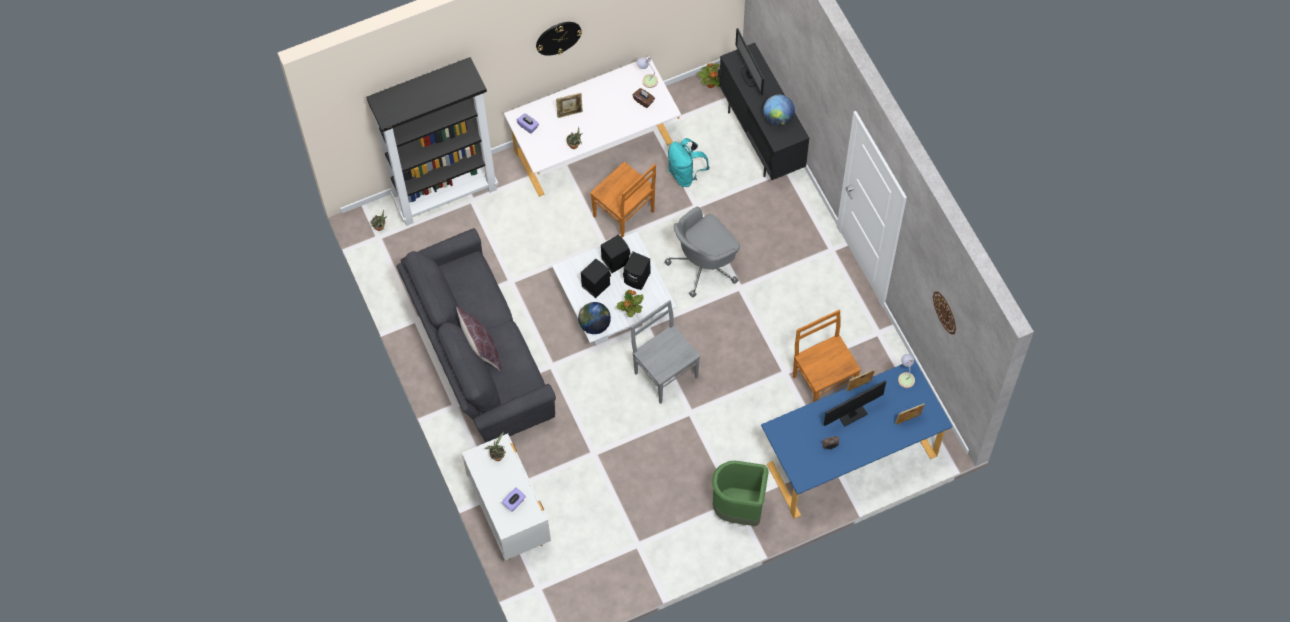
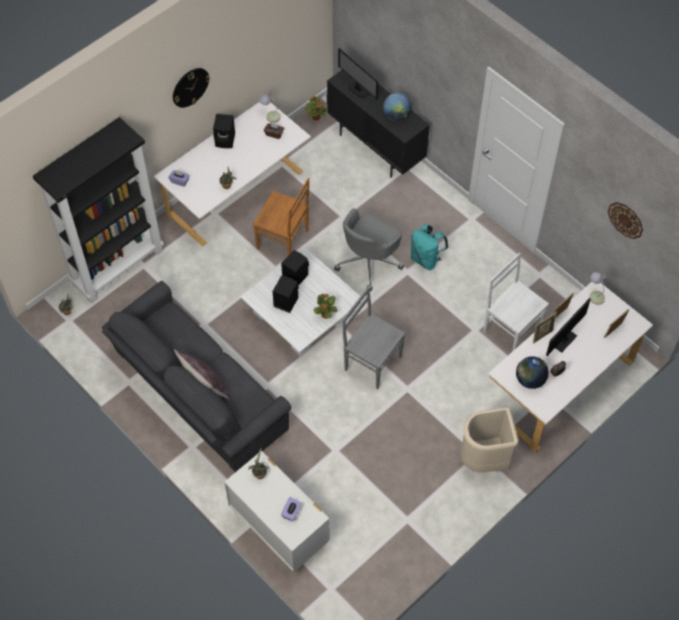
camera: 20 degrees left, 5 degrees down
(570, 113) = (213, 161): picture frame -> picture frame (542, 335)
(594, 325) = (297, 336): globe -> globe (530, 380)
(638, 278) = (321, 285): black speaker -> black speaker (226, 140)
(685, 174) = (323, 193): turquoise backpack -> turquoise backpack (426, 259)
(739, 510) = (484, 460): green trash can -> beige trash can
(823, 381) = (510, 328): brown chair -> white chair
(850, 456) = (560, 383): blue desk -> white desk

